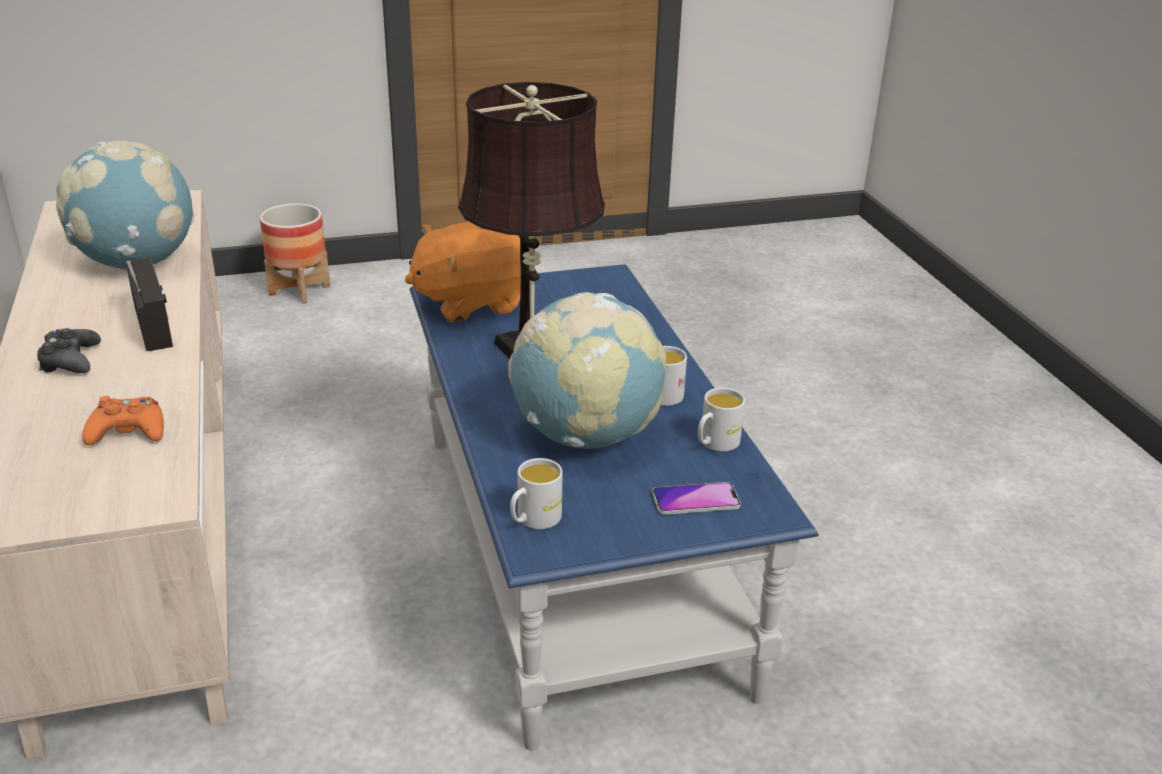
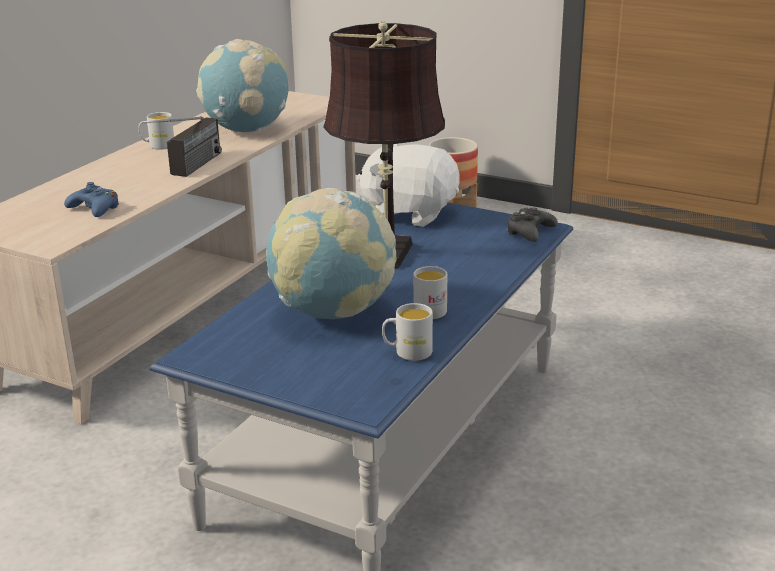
camera: 45 degrees right, 5 degrees down
(70, 360) = (131, 167): black game controller -> black game controller (530, 232)
(128, 431) = (94, 209): orange game controller -> blue game controller
(470, 302) = (410, 213): orange plush toy -> white plush toy
(533, 520) = (216, 341): white mug -> white mug (157, 146)
(695, 500) = (329, 376): phone -> none

